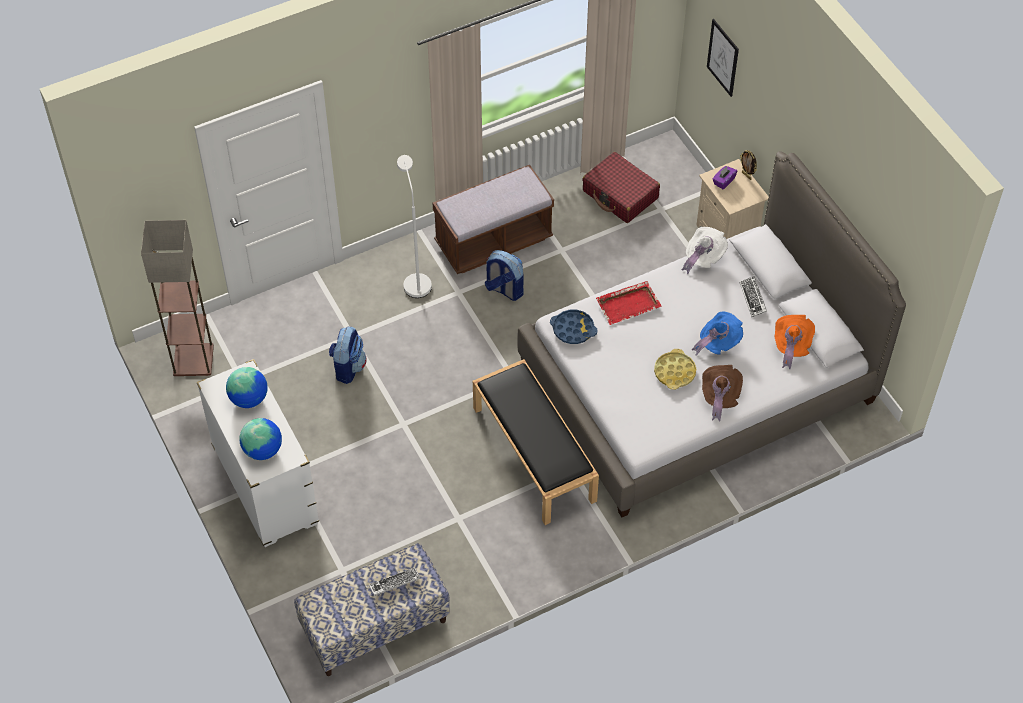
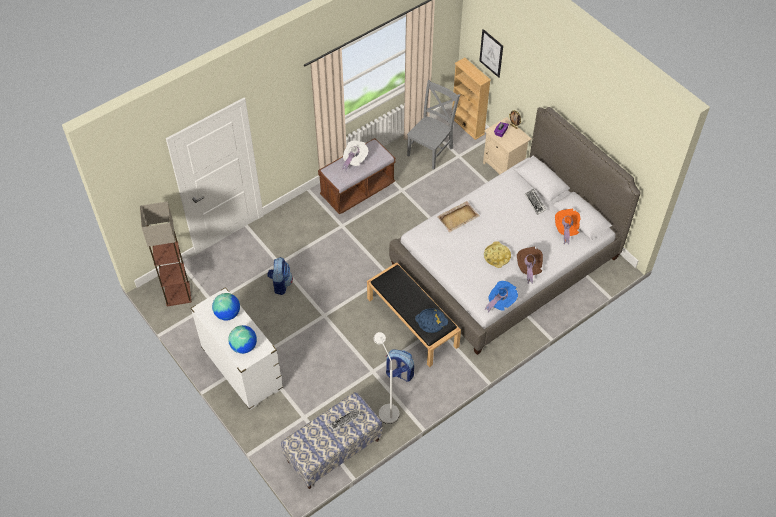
camera: 10 degrees left, 0 degrees up
(416, 280) = (313, 222): white floor lamp -> white floor lamp (386, 409)
(504, 289) = (371, 220): backpack -> backpack (399, 373)
(573, 329) = (426, 238): blue tray -> blue tray (431, 322)
(620, 195) = (431, 150): red suitcase -> grey chair
(629, 304) = (458, 217): red tray -> beige tray
(685, 164) = (467, 125): none -> beige bookcase
(703, 257) = (498, 181): white hat -> white hat (354, 160)
(718, 342) = (520, 234): blue hat -> blue hat (500, 301)

